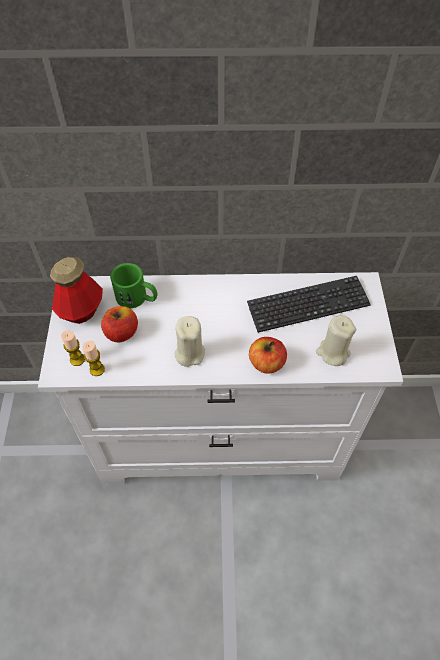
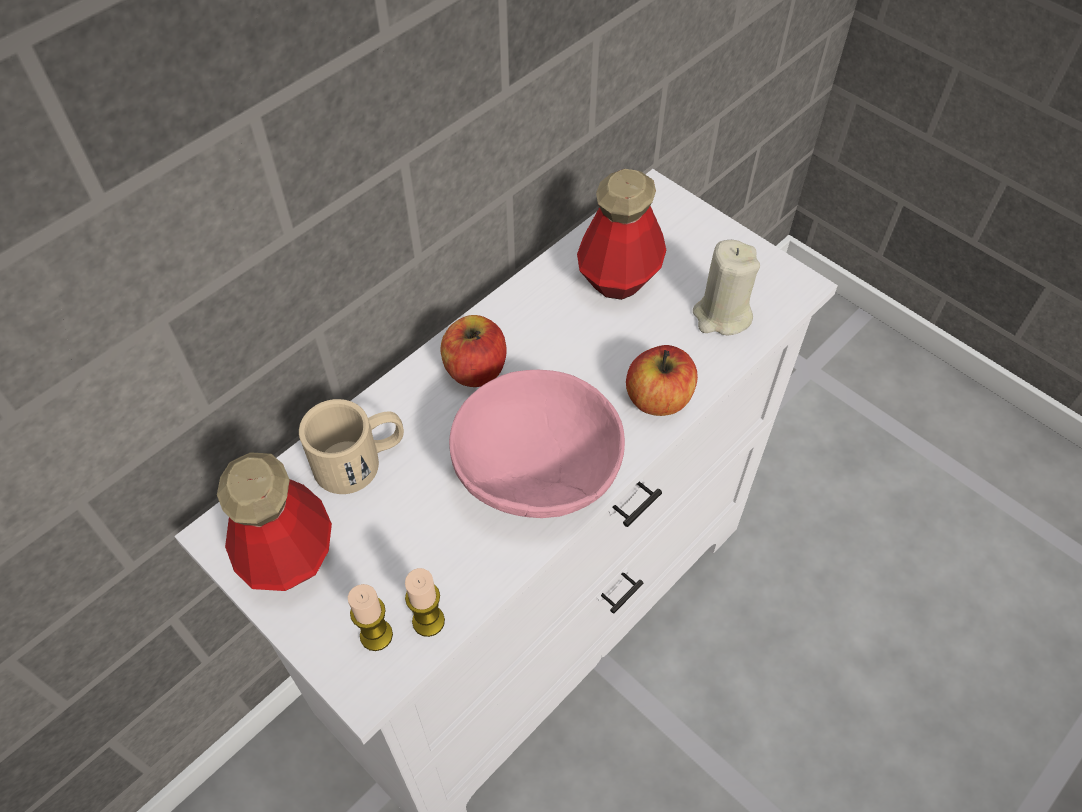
camera: 45 degrees left, 0 degrees up
(121, 332) = (399, 532): apple -> apple (475, 369)
(137, 298) = (360, 460): green mug -> beige mug
(189, 353) = (539, 474): beige candle -> pink bowl
(308, 305) = (619, 277): keyboard -> bottle

